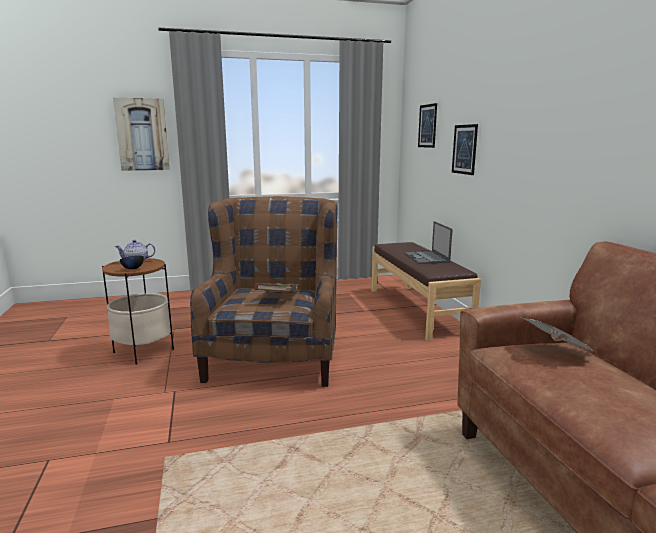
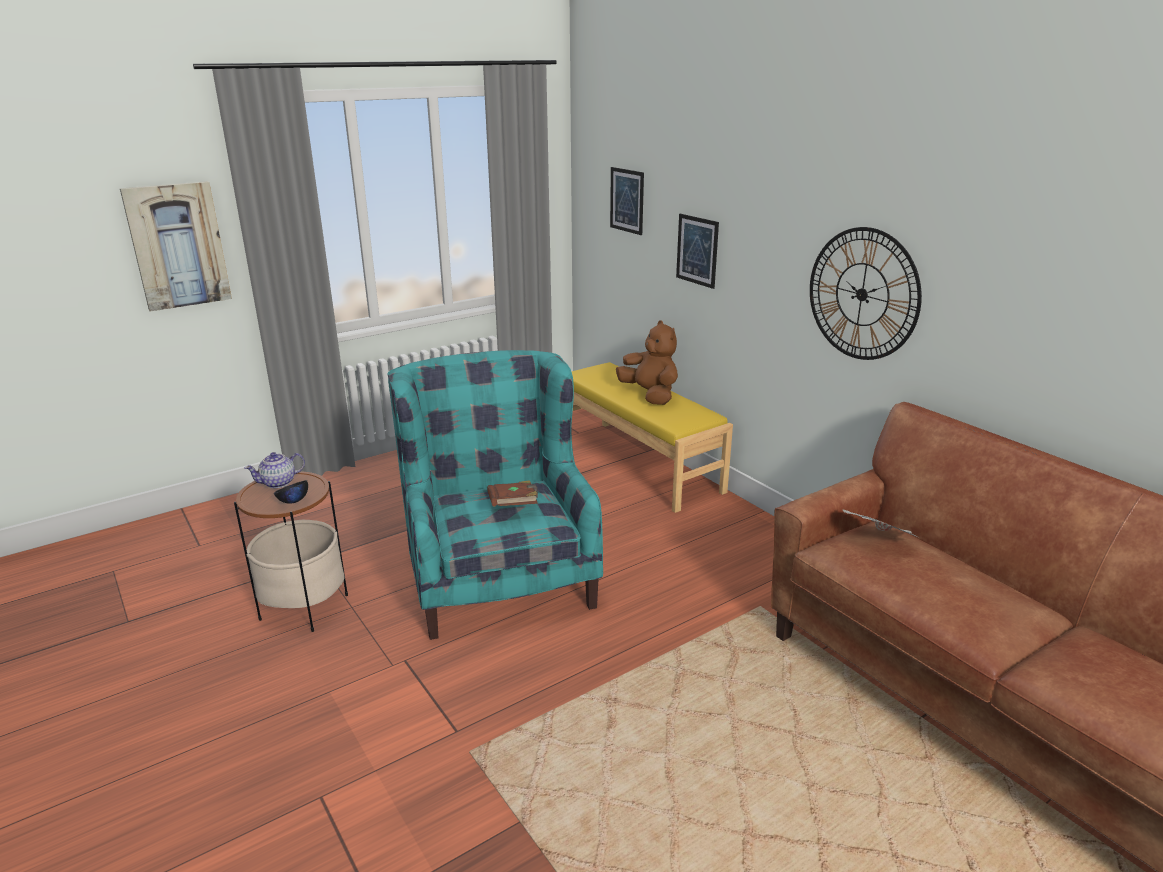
camera: 20 degrees left, 10 degrees up
(275, 355) = (499, 575): brown armchair -> turquoise armchair
(417, 310) = (638, 463): brown bench -> yellow bench
(426, 258) = (650, 395): laptop -> brown plush toy
(573, 154) = (862, 294): none -> wall clock

